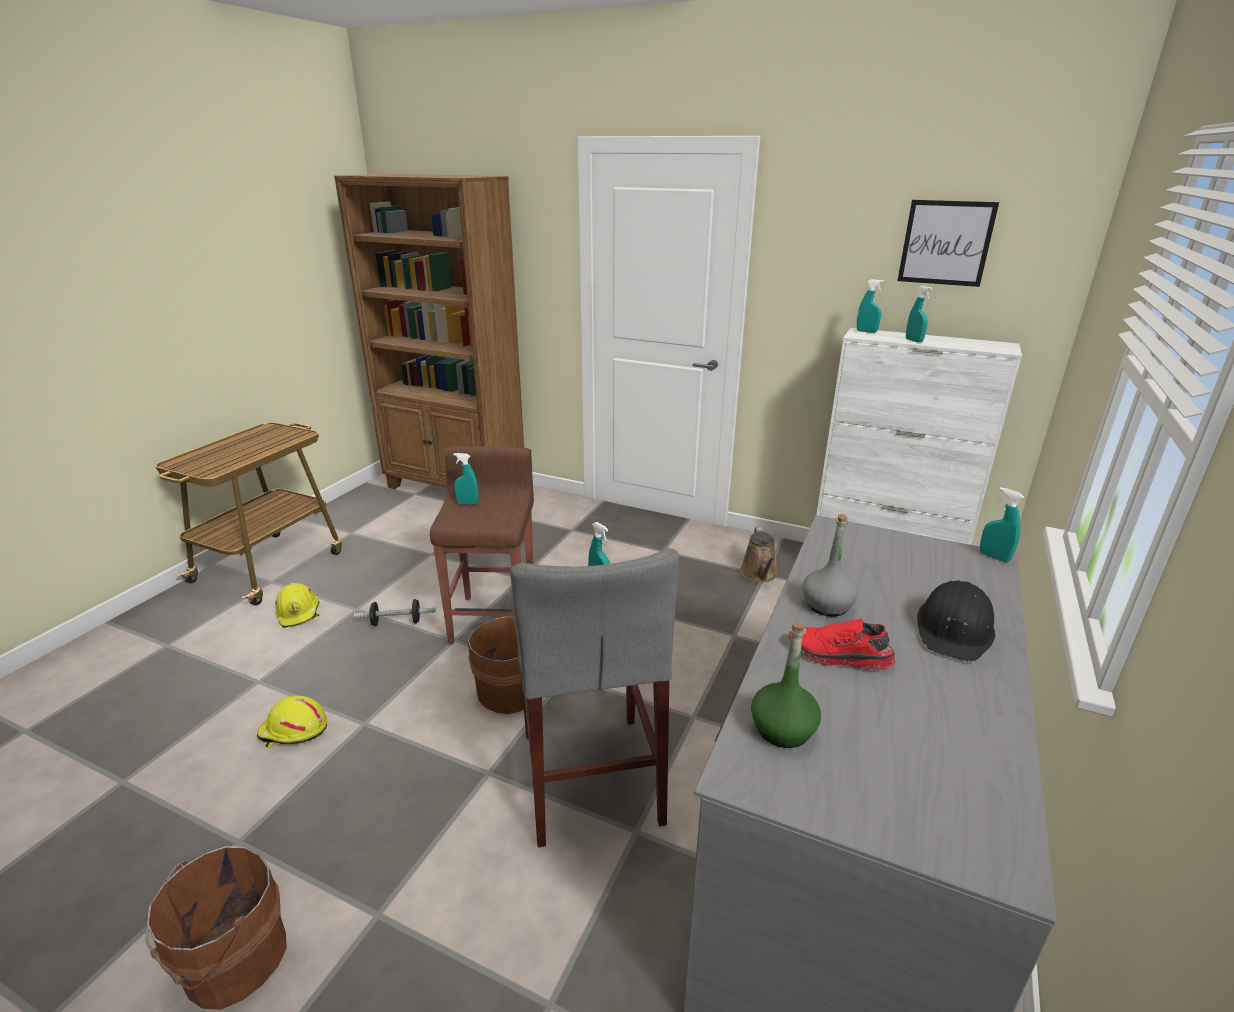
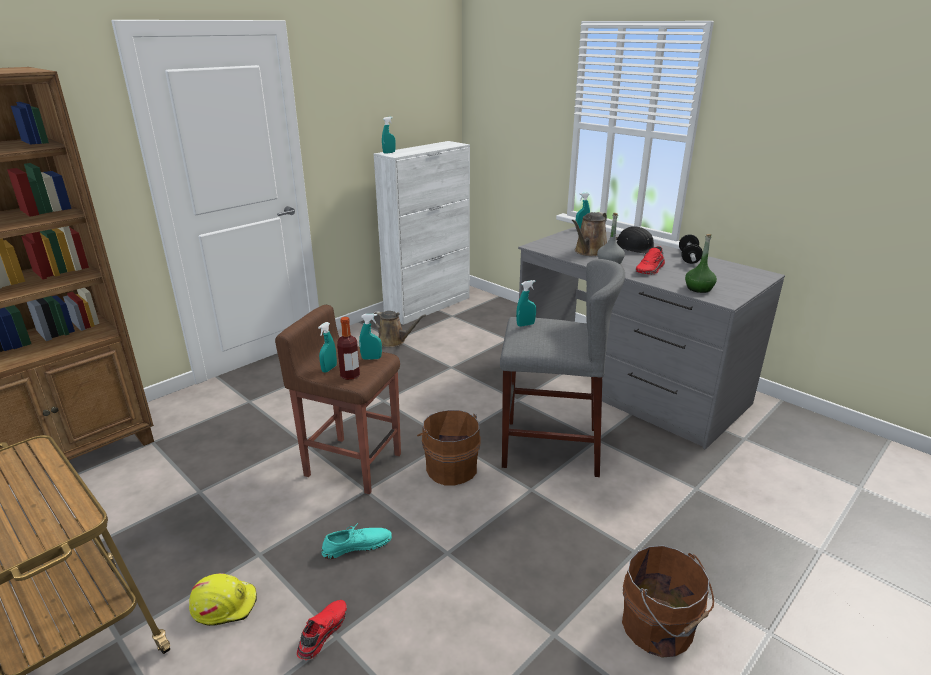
camera: 70 degrees left, 0 degrees up
(263, 672) = (322, 632): none -> red shoe
(293, 731) = (433, 602): yellow hard hat -> none
(372, 658) = (357, 545): none -> turquoise shoe
(396, 622) = (308, 525): dumbbell -> dumbbell (688, 258)
(459, 516) = (350, 375): none -> bottle
(864, 579) = (589, 252): none -> brown watering can
(914, 340) = (421, 150): turquoise spray bottle -> turquoise spray bottle (371, 358)
(946, 243) = (404, 88): picture -> none

